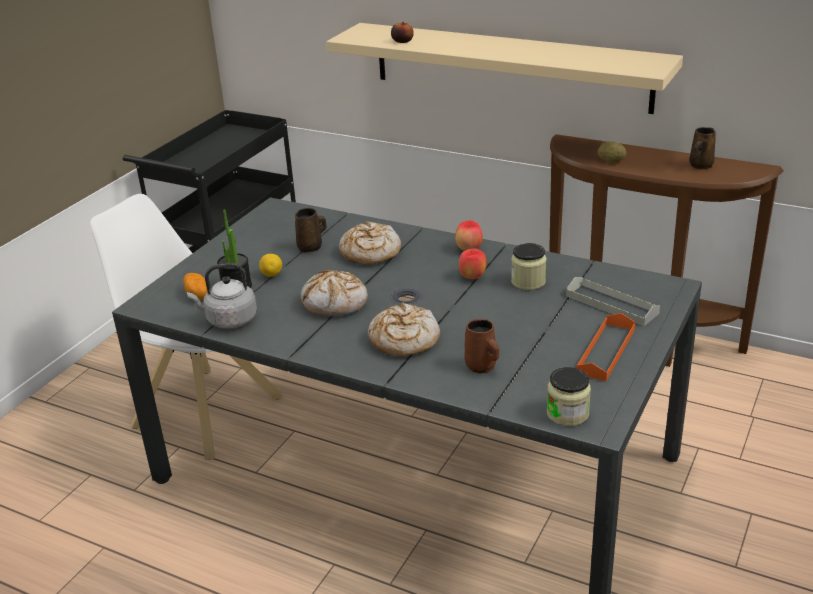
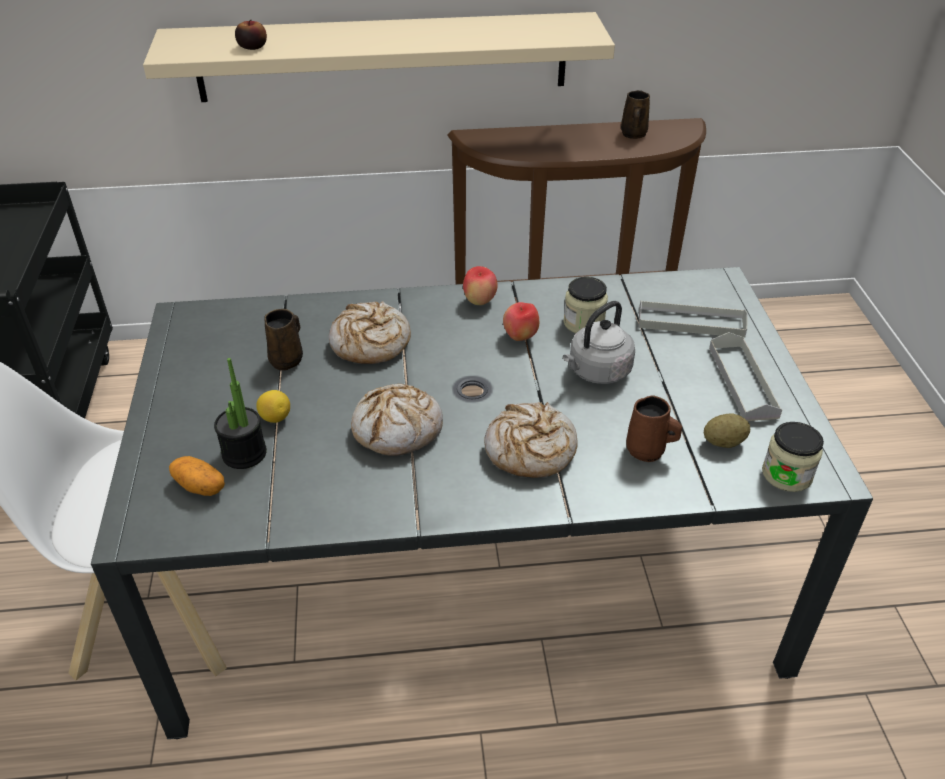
camera: 35 degrees left, 10 degrees up
(229, 320) = (284, 508): grey kettle -> grey kettle (597, 372)
(606, 351) = (742, 381): orange tray -> grey tray
(611, 161) = (544, 150): potato -> potato (724, 442)

